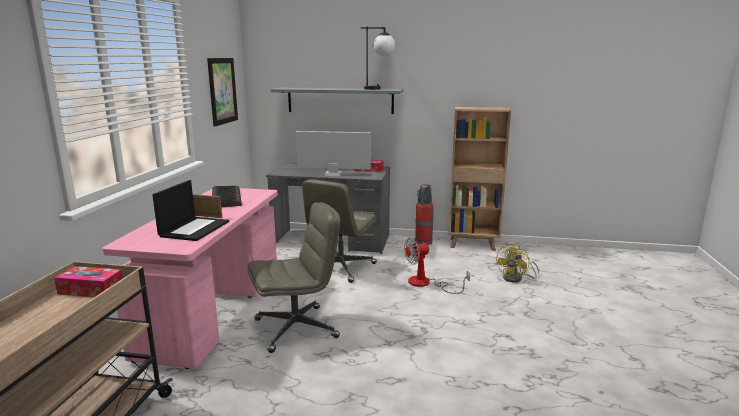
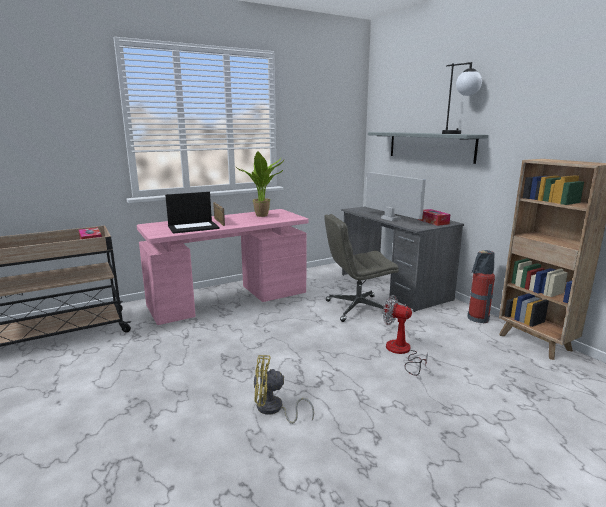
camera: 50 degrees right, 0 degrees up
(222, 91) = (327, 132): picture -> none
(225, 198) = (264, 216): keyboard -> potted plant
(297, 328) = (246, 333): grey office chair -> none
(516, 278) = (515, 397): yellow fan -> yellow fan (273, 409)

